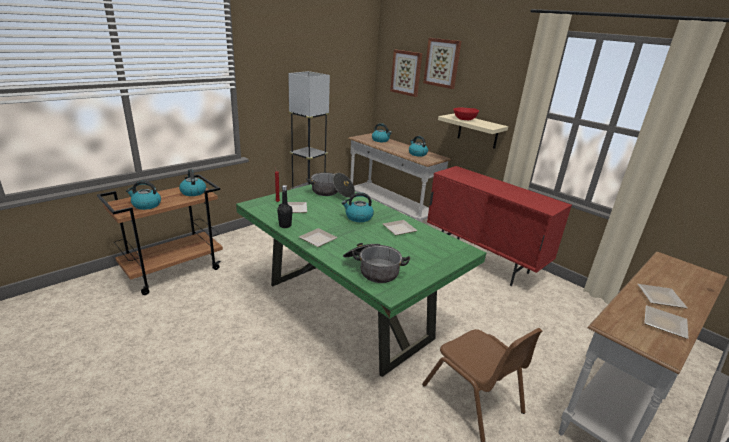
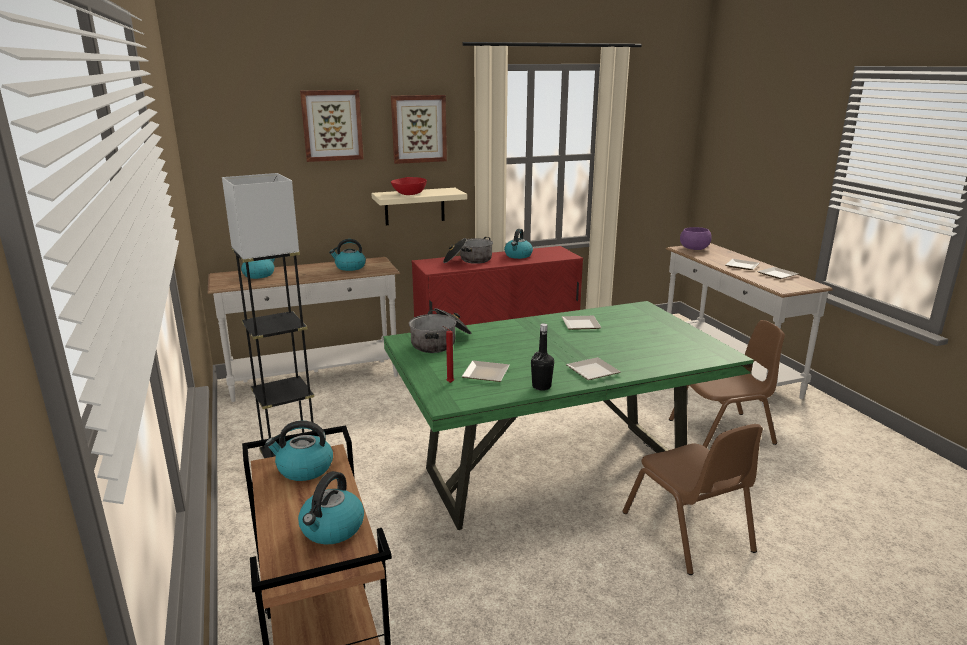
camera: 65 degrees left, 5 degrees down
(307, 382) = (687, 532): none -> brown chair
(358, 217) = (537, 339): kettle -> kettle (518, 255)
(372, 269) = (677, 354): cooking pot -> cooking pot (468, 260)
(406, 73) = (262, 152): picture -> picture (418, 129)
(679, 266) = (694, 248): none -> purple bowl

